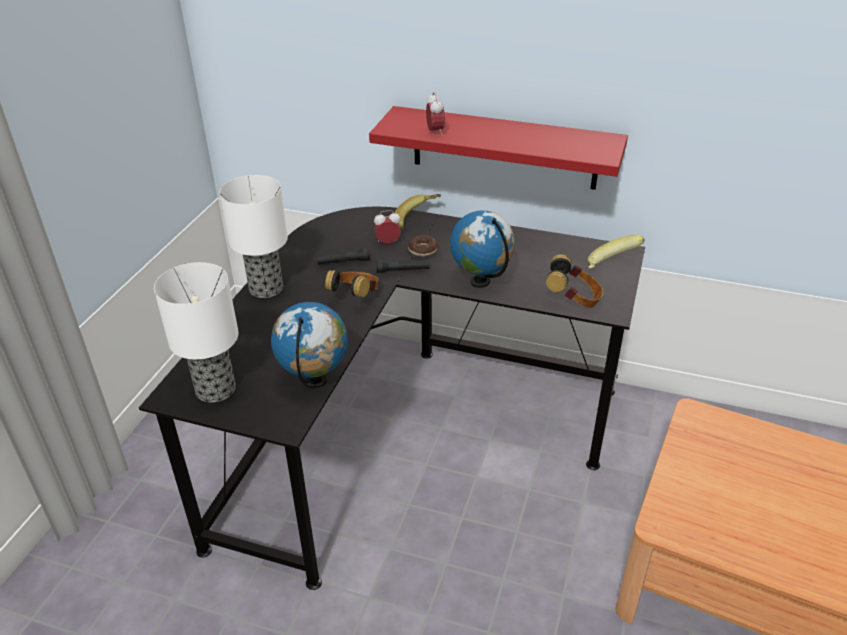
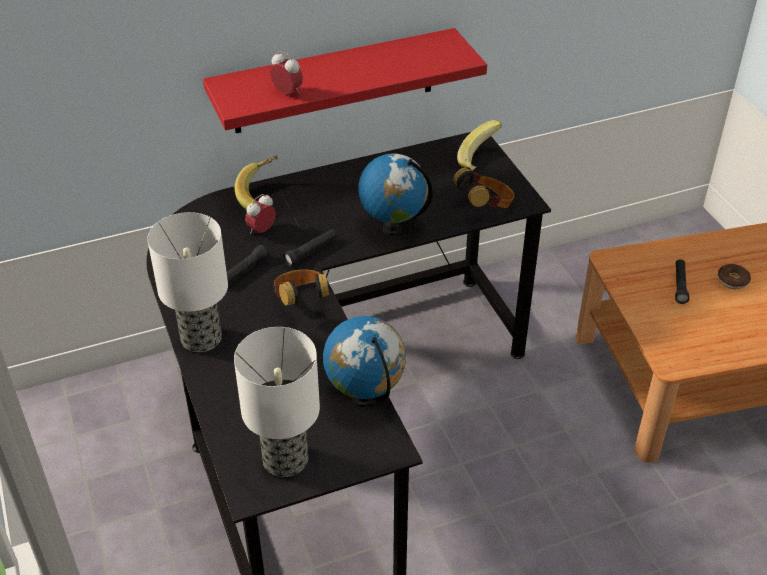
camera: 40 degrees left, 5 degrees up
(423, 250) = (304, 222): donut -> donut (732, 280)
(743, 467) = (680, 285): none -> black flashlight

